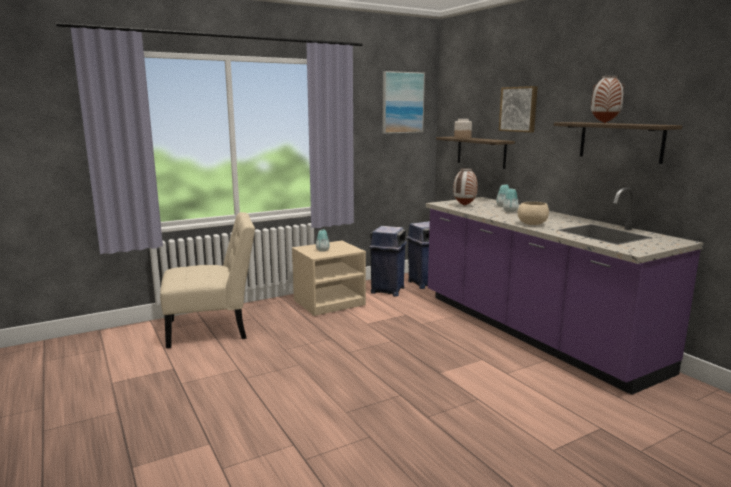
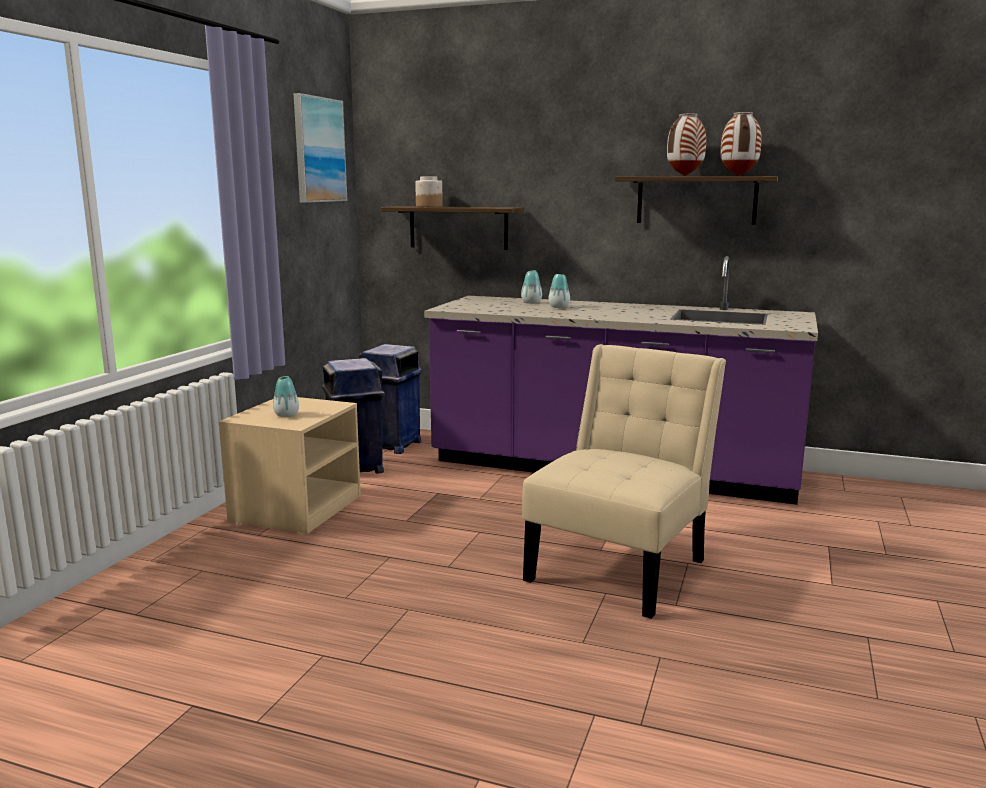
camera: 40 degrees left, 0 degrees up
(213, 329) = (150, 613): beige chair -> beige chair (621, 567)
(464, 205) = (485, 307): vase -> vase (739, 175)
(519, 109) = (527, 161): picture -> none
(532, 224) = (628, 317): beige bowl -> none

